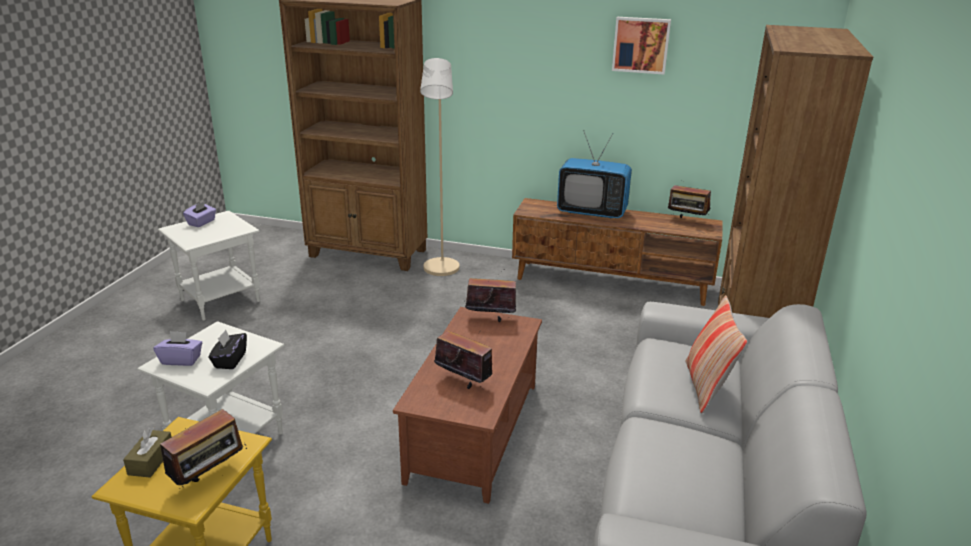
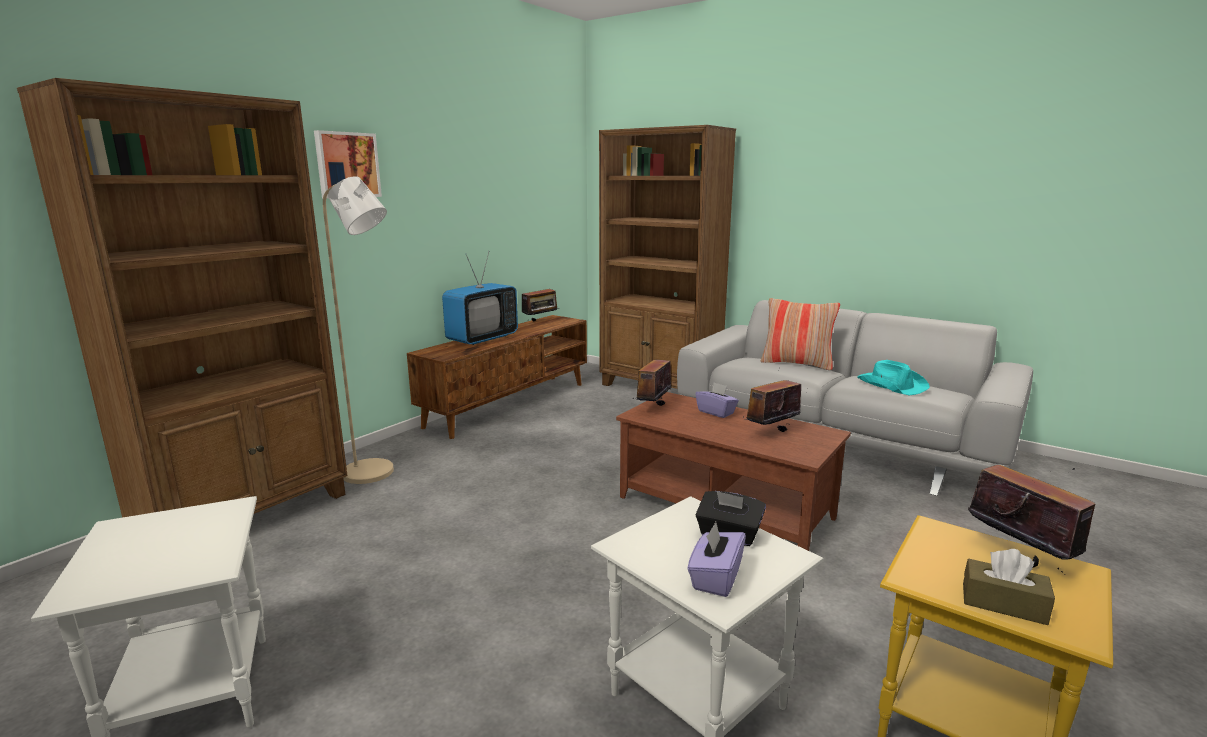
camera: 70 degrees left, 10 degrees down
(202, 222) = (114, 552): purple tissue box -> purple tissue box (716, 412)
(641, 45) = (480, 163): picture -> picture (347, 165)
(665, 457) = (891, 384): none -> turquoise hat

